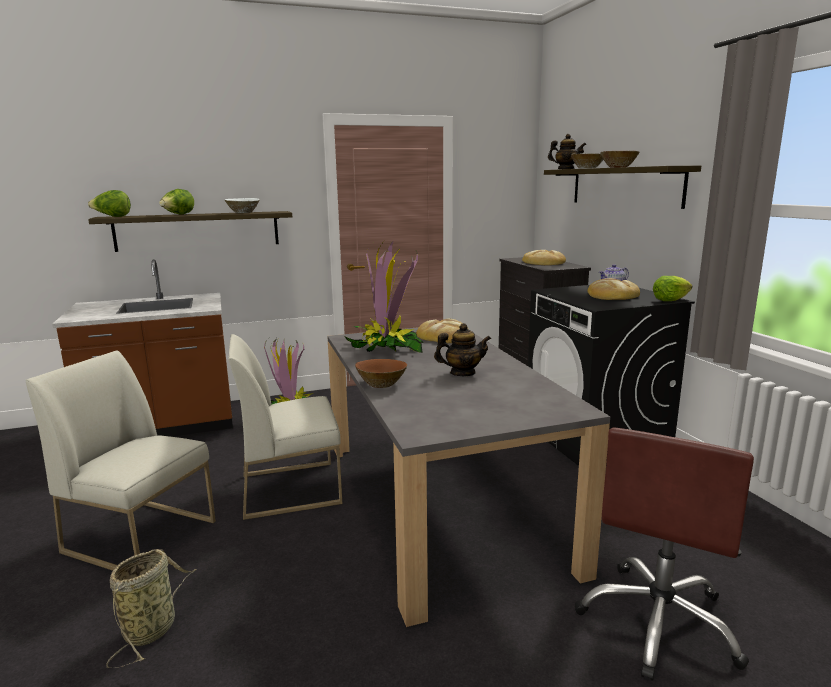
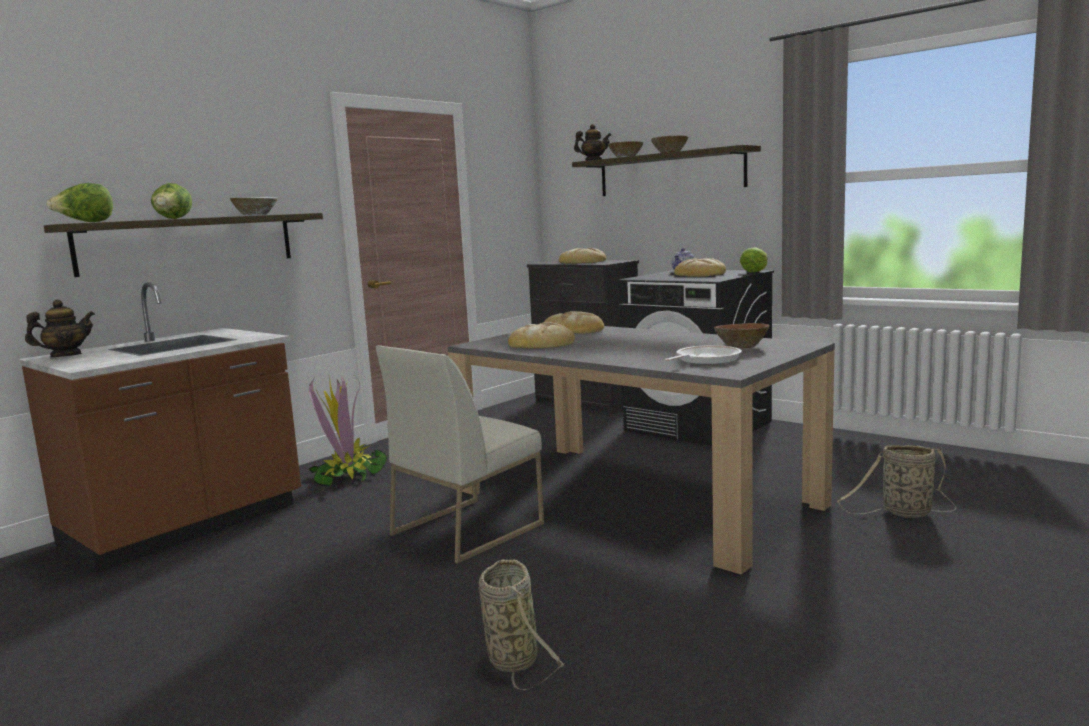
camera: 30 degrees left, 5 degrees down
(142, 536) = (358, 609): white chair -> none
(381, 384) = (611, 359): brown bowl -> brown bowl (741, 346)
(386, 348) = (542, 343): potted plant -> bread
(442, 407) = (705, 360): none -> frying pan
(462, 373) = (661, 344): teapot -> teapot (66, 356)
(659, 622) = (903, 513): brown office chair -> basket

